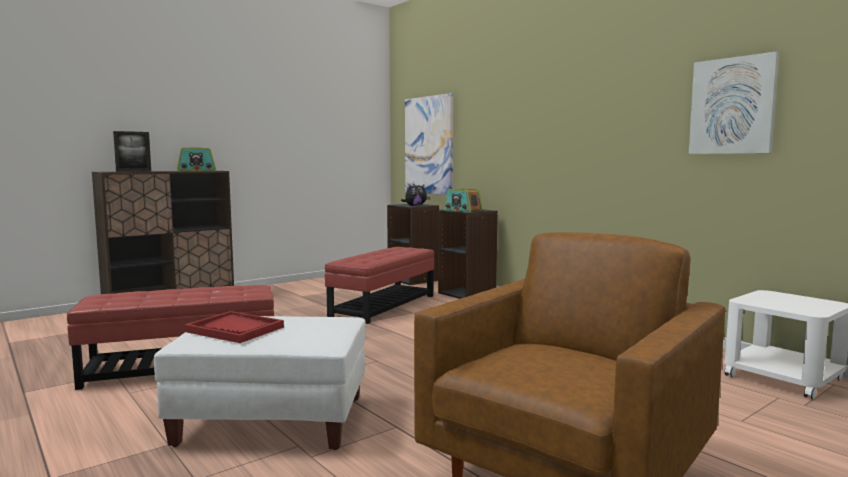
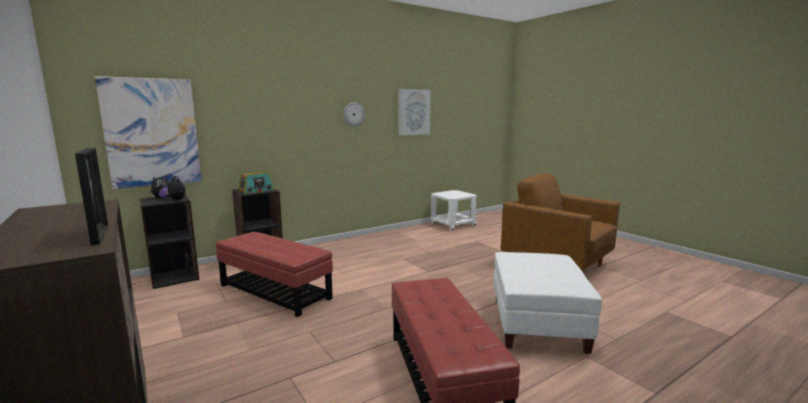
camera: 85 degrees left, 5 degrees up
(196, 170) = (68, 211): radio -> none
(235, 329) = (550, 276): red tray -> none
(608, 118) = (353, 114): none -> wall clock

